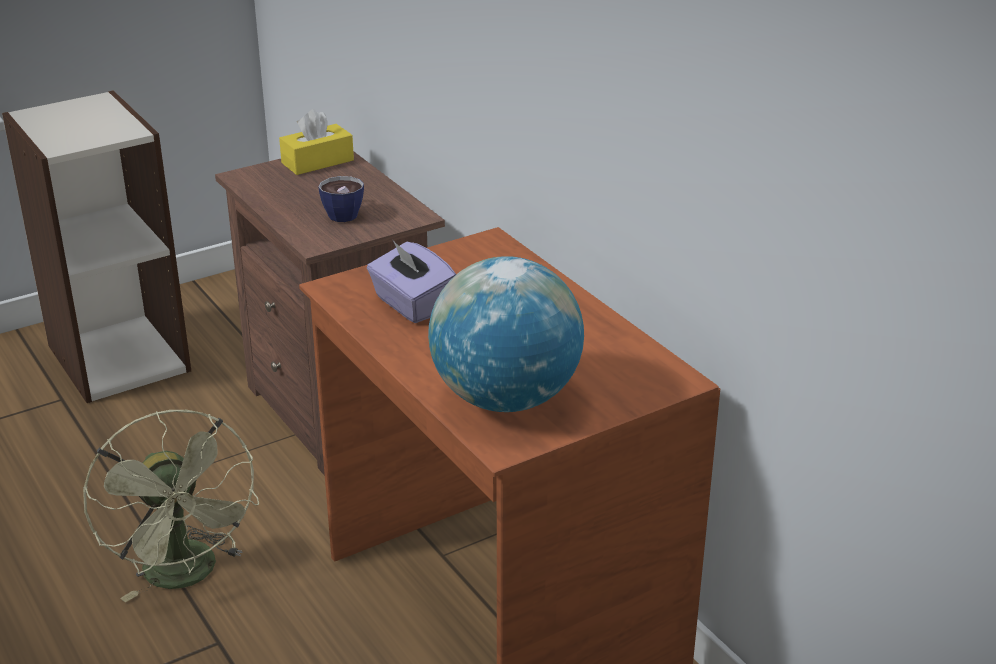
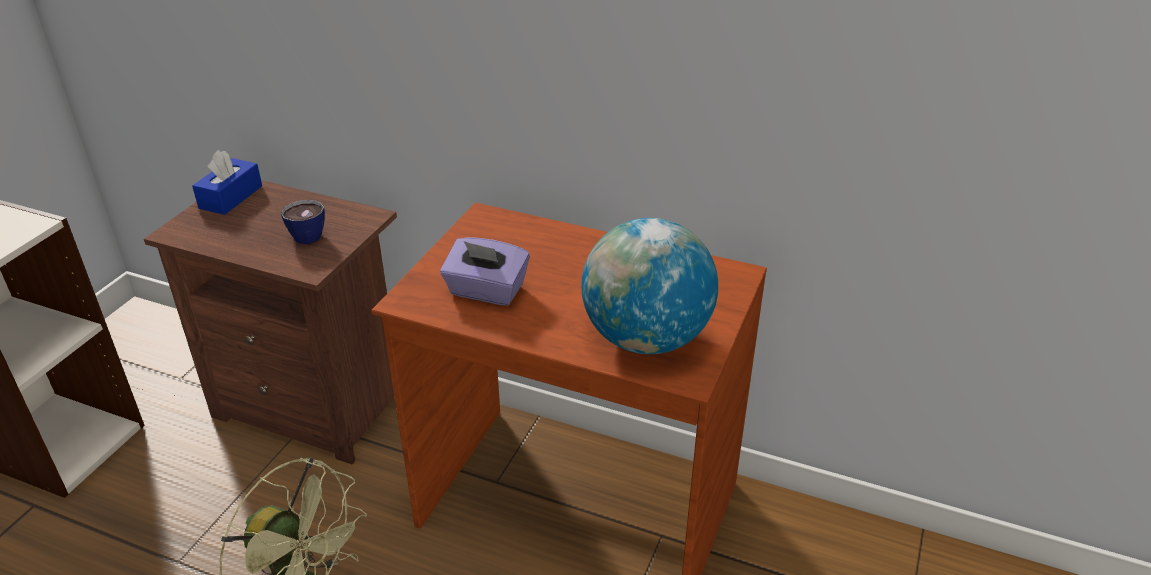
camera: 35 degrees left, 5 degrees up
(317, 162) = (231, 197): yellow tissue box -> blue tissue box

